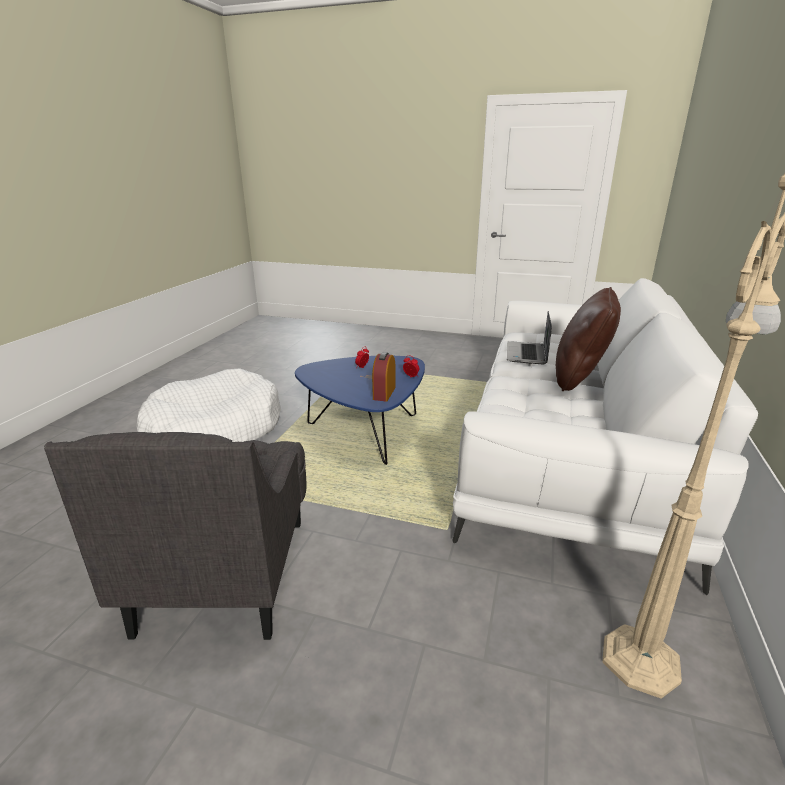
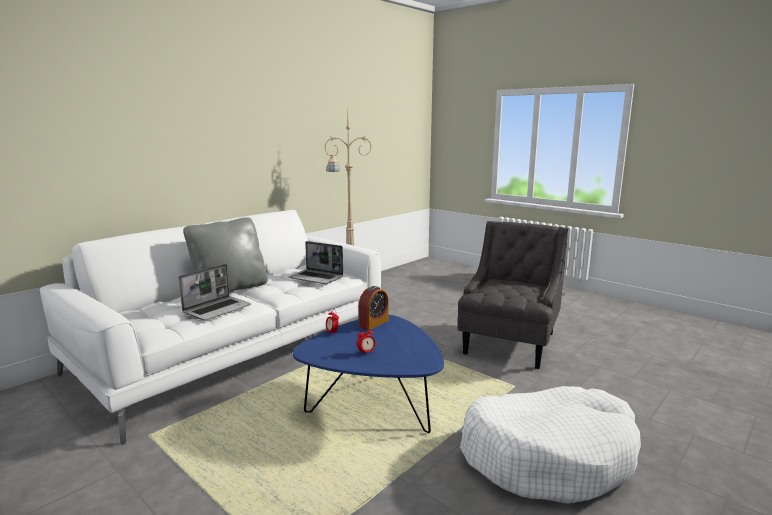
camera: 155 degrees left, 10 degrees down
(525, 415) = (317, 277): none -> laptop
(579, 378) = (230, 289): brown pillow -> grey pillow

